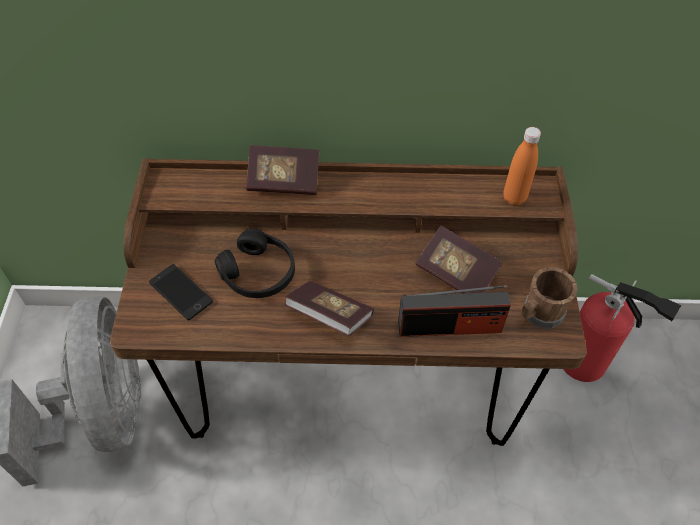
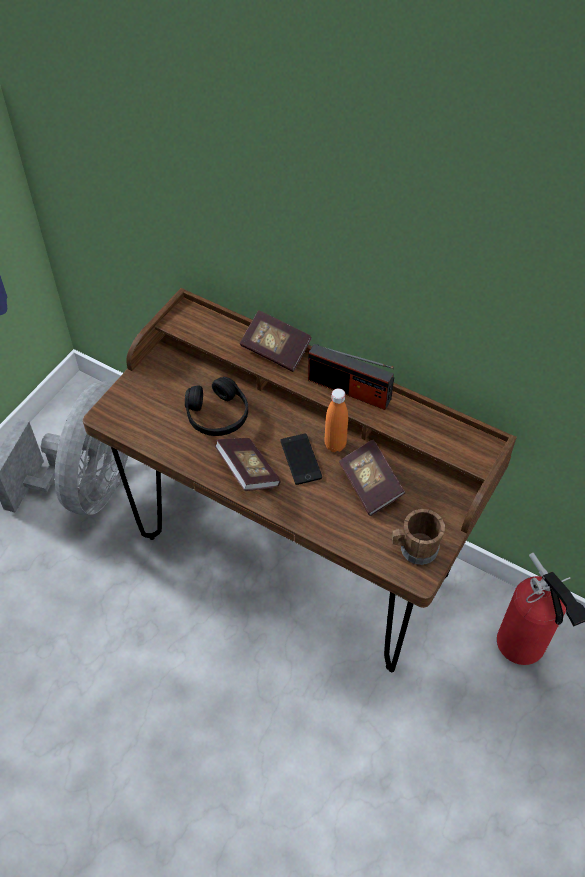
camera: 30 degrees right, 0 degrees up
(181, 292) = (152, 404): phone -> phone (301, 459)
(449, 326) = (334, 523): radio -> radio (349, 389)
(514, 198) = (454, 444): orange bottle -> orange bottle (335, 445)

